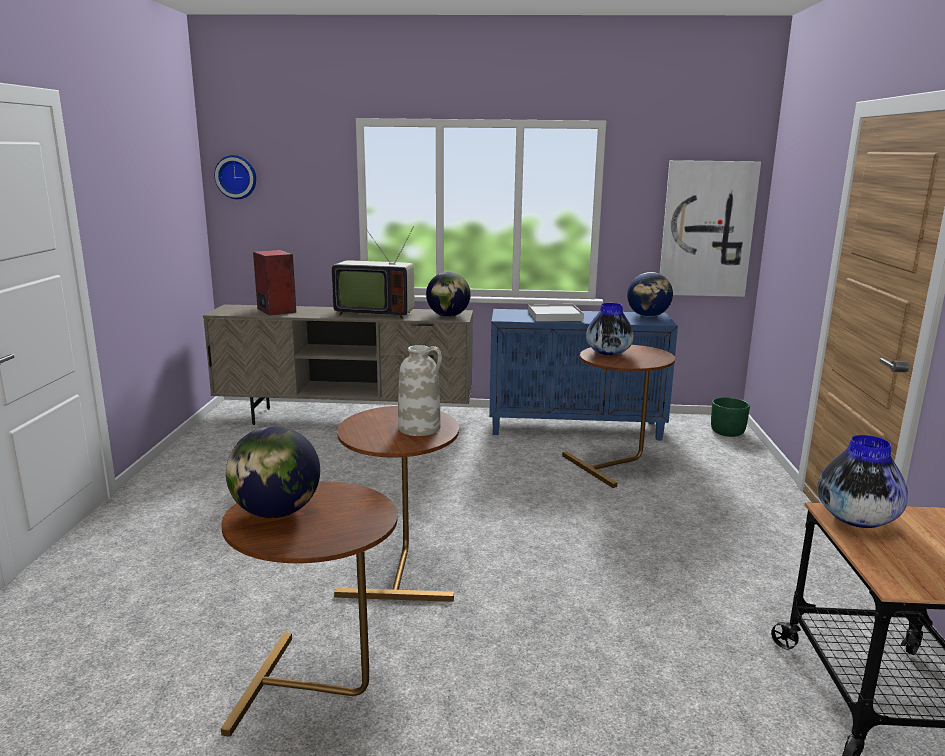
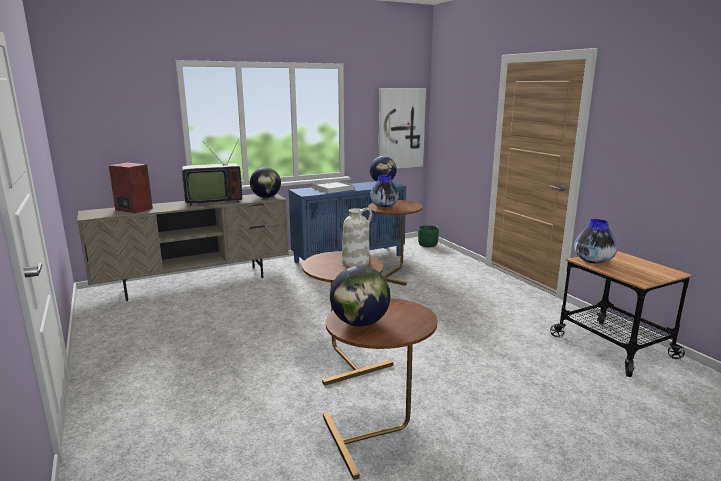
camera: 30 degrees left, 0 degrees up
(236, 177) = (76, 107): wall clock -> none

